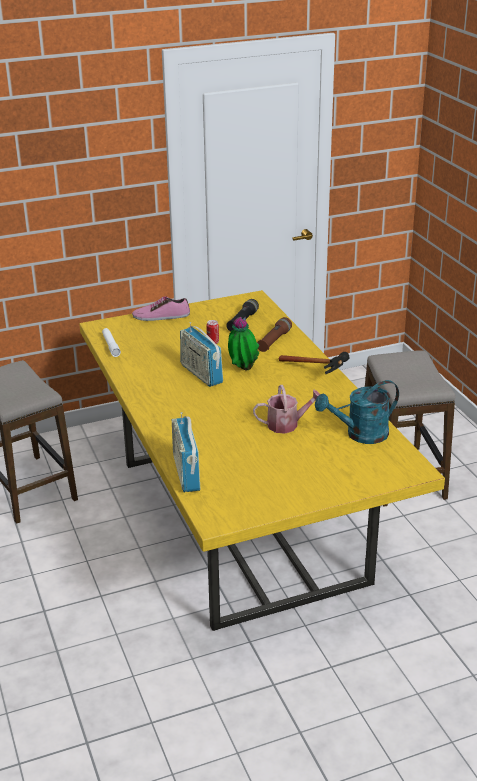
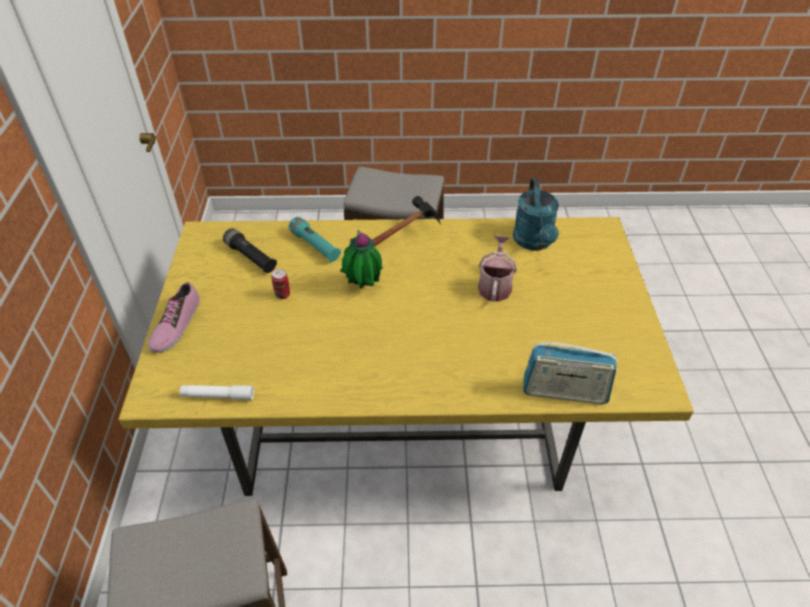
camera: 70 degrees left, 15 degrees up
(201, 374) = (351, 324): radio -> none
(274, 341) = (315, 246): brown flashlight -> turquoise flashlight

